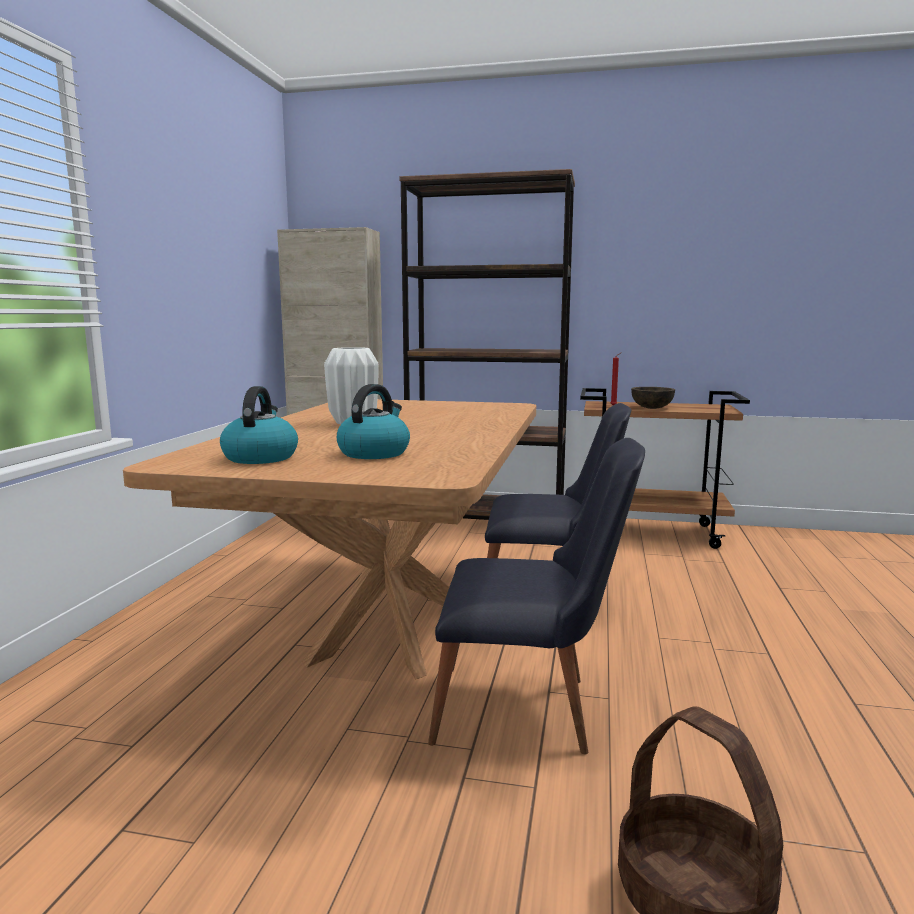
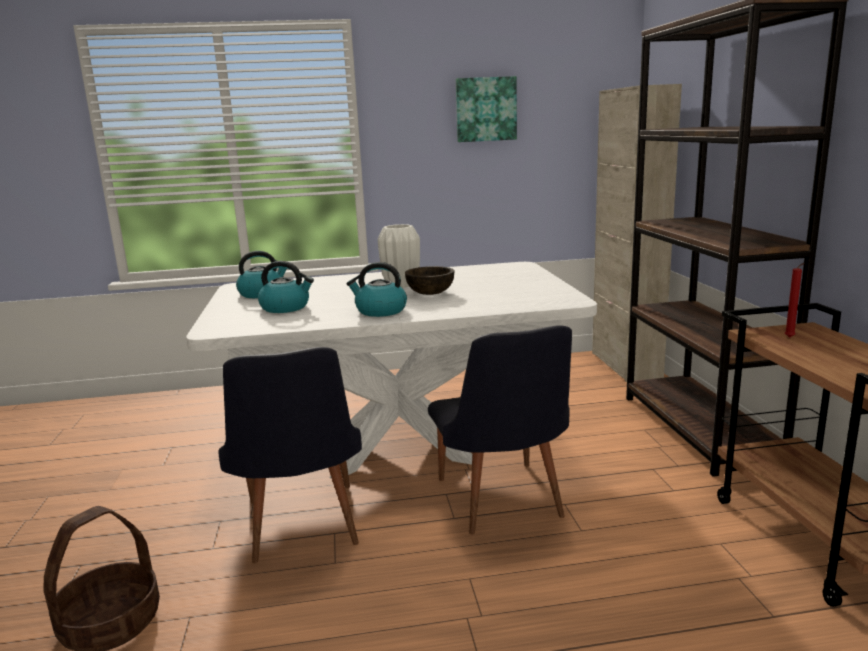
camera: 70 degrees right, 5 degrees up
(201, 229) = (485, 109): none -> picture
(389, 628) = (399, 449): brown dining table -> white dining table
(460, 433) = (380, 311): none -> kettle
(651, 408) = (813, 355): brown bowl -> brown bowl (430, 293)

